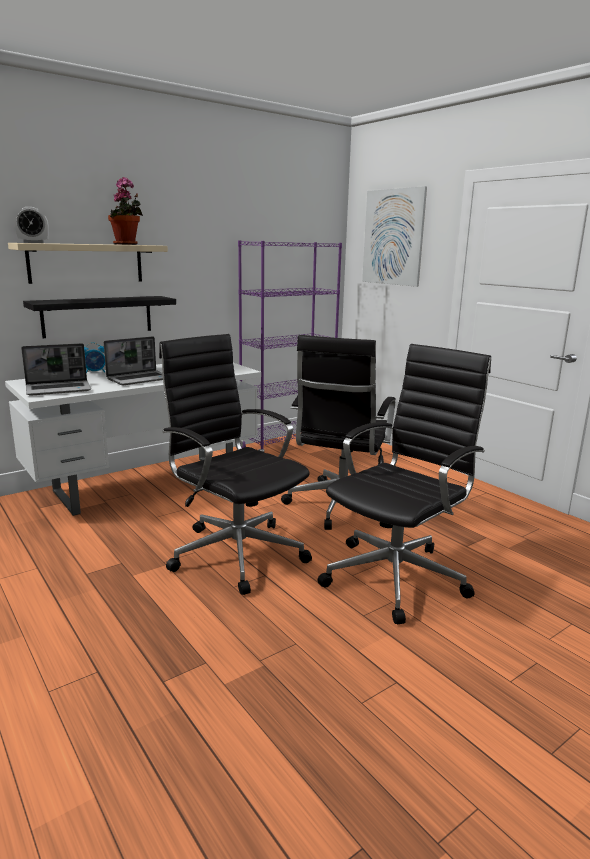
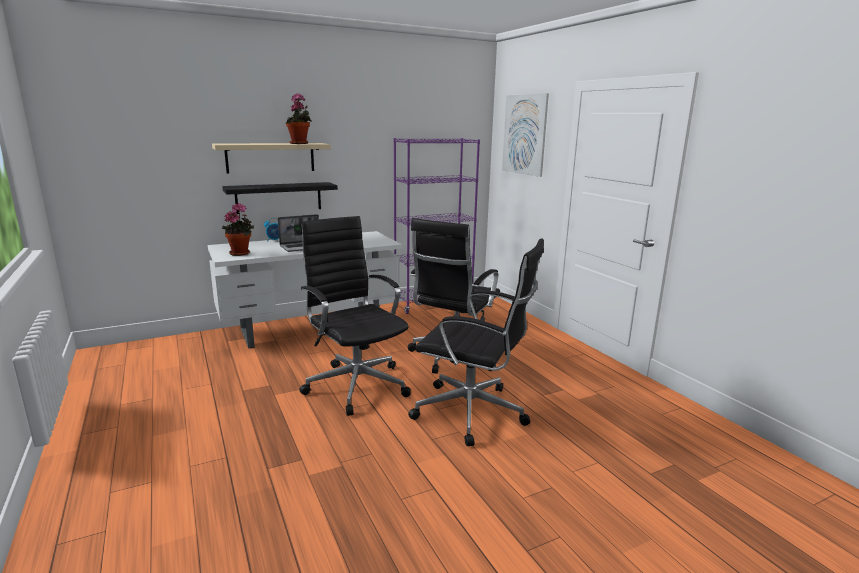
camera: 10 degrees right, 0 degrees up
(33, 242) = (229, 143): alarm clock -> none
(59, 389) = (241, 253): laptop -> potted plant
(397, 576) = (473, 413): black office chair -> black office chair turned 60 degrees clockwise

